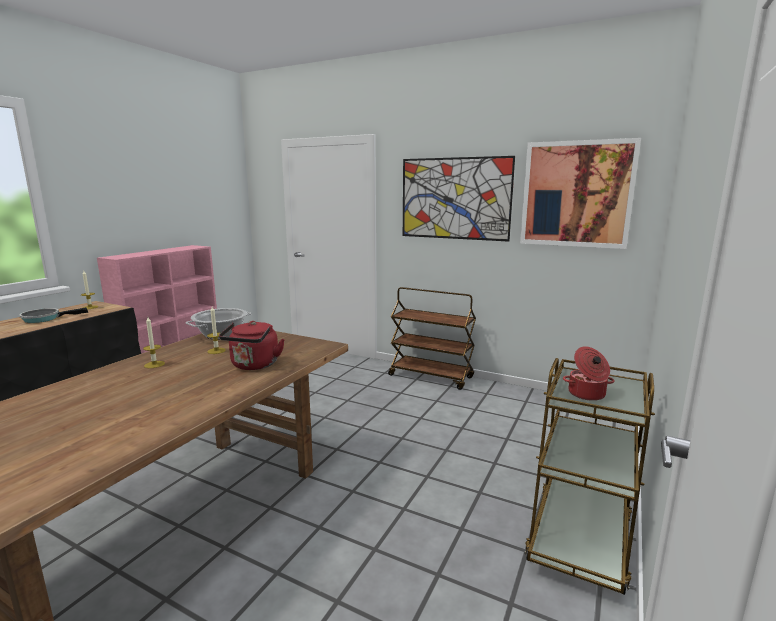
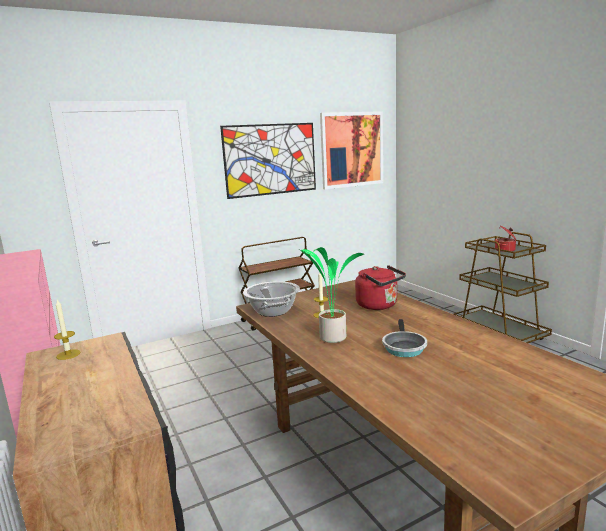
camera: 55 degrees left, 0 degrees up
(44, 318) = (80, 381): frying pan -> frying pan (403, 347)
(154, 364) = (331, 338): candle -> potted plant

